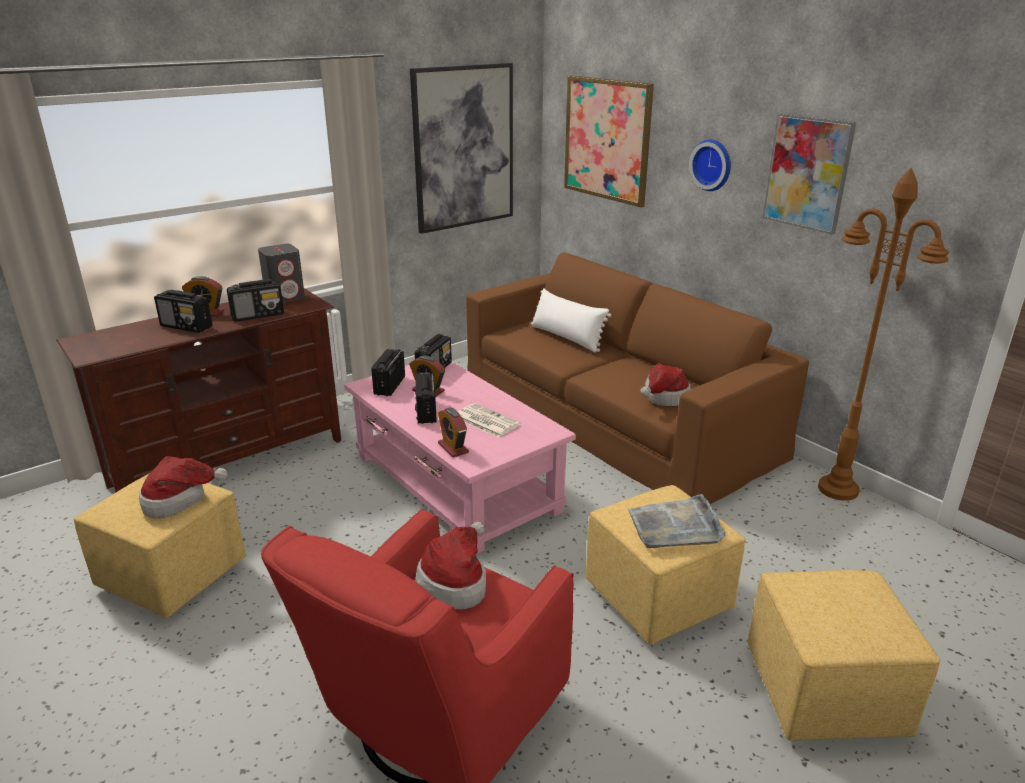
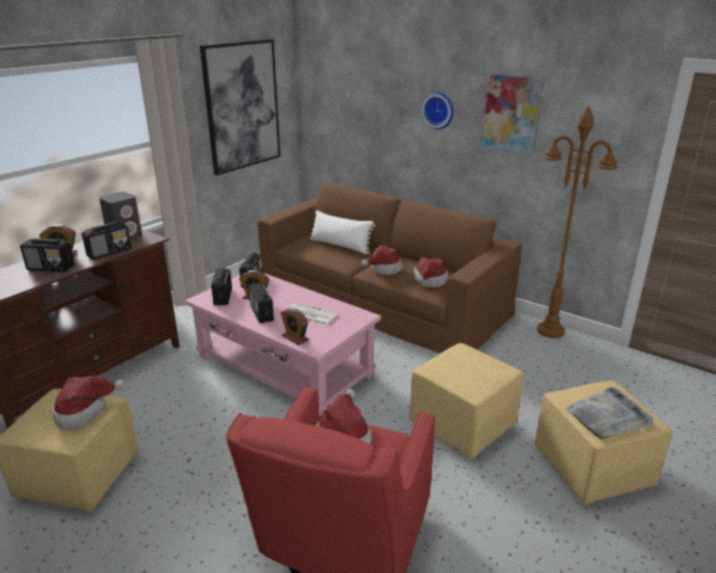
camera: 15 degrees left, 0 degrees up
(607, 139) = (352, 95): picture -> none
(610, 374) = (383, 269): none -> hat
(675, 526) = (476, 371): grey tray -> grey tray (608, 416)

